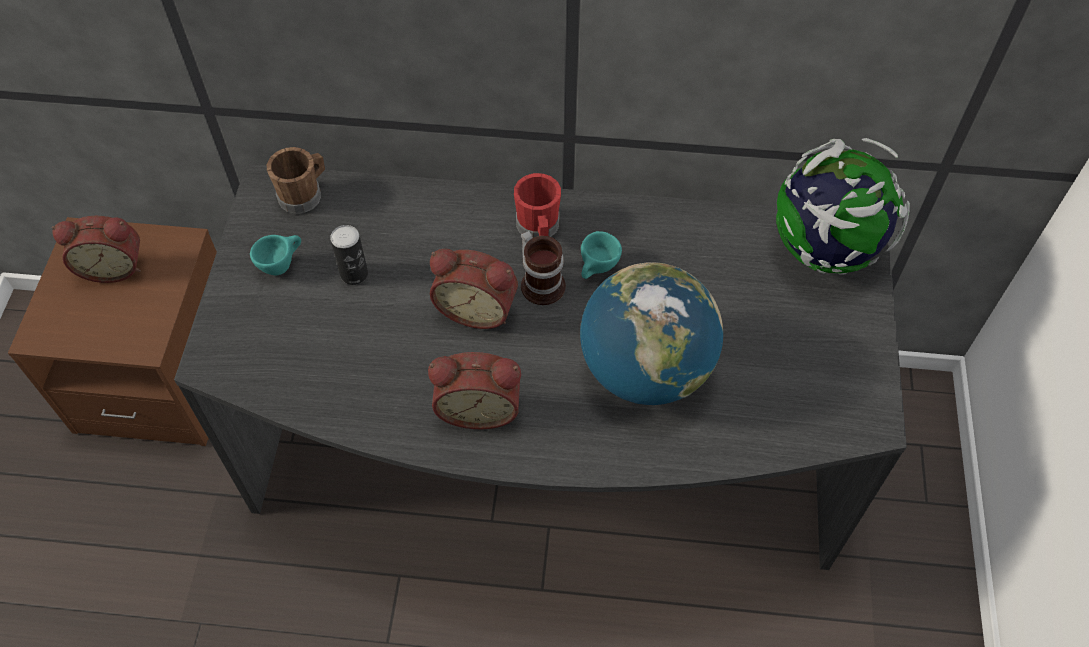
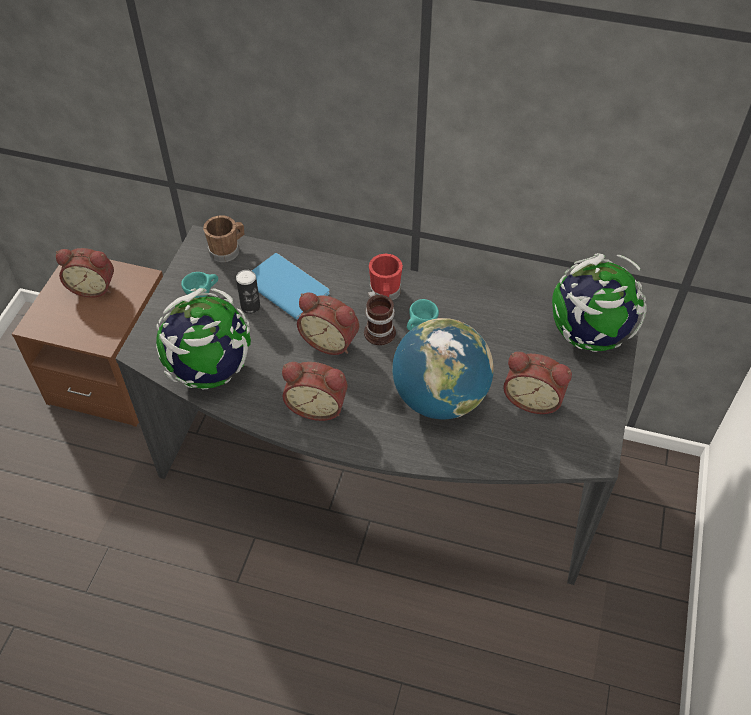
camera: 10 degrees right, 5 degrees down
(316, 378) = (210, 371): none -> globe
(398, 235) = (286, 285): none -> blue book
(771, 351) = (533, 398): none -> alarm clock

